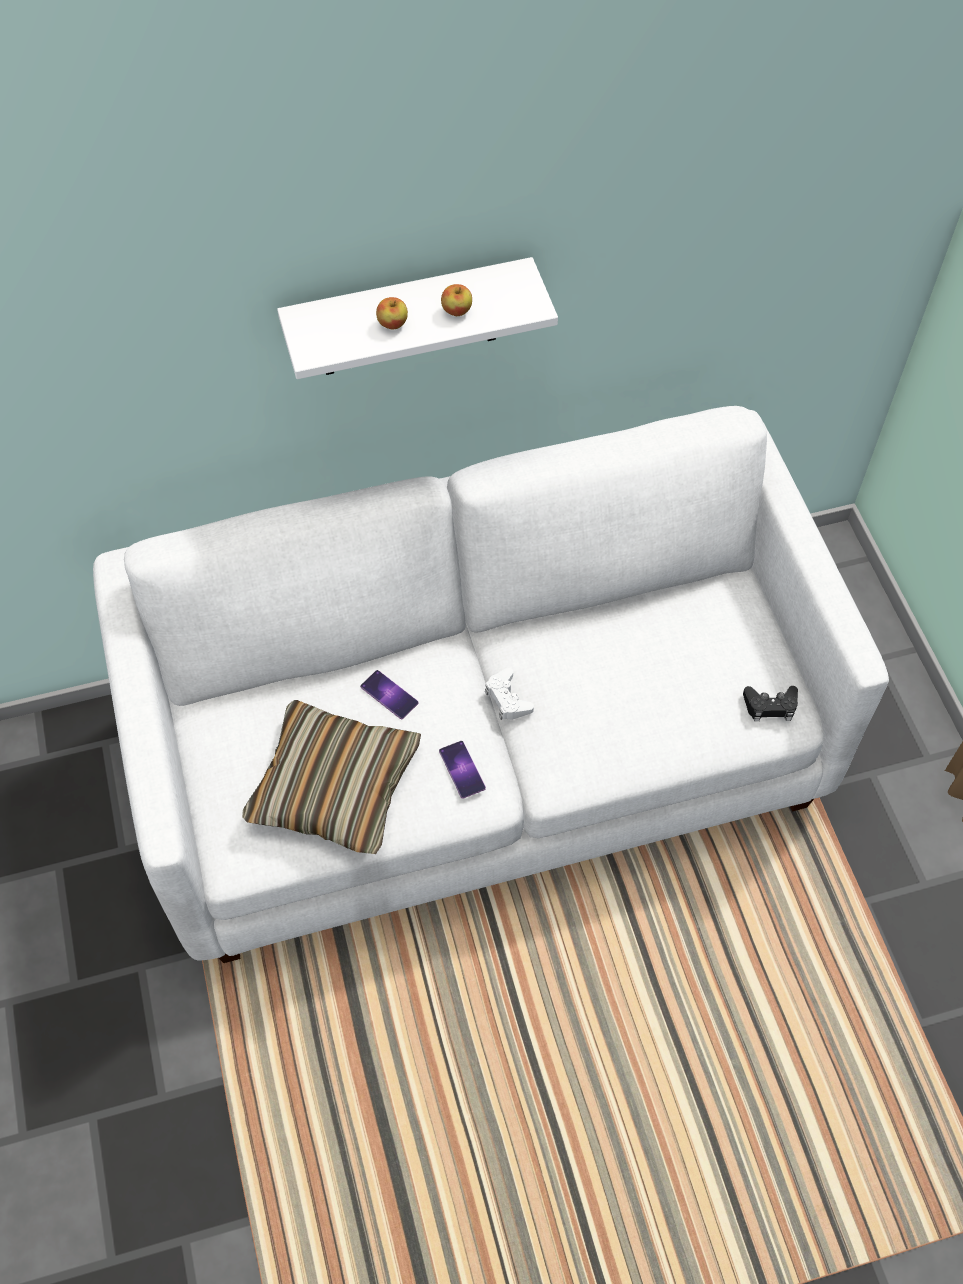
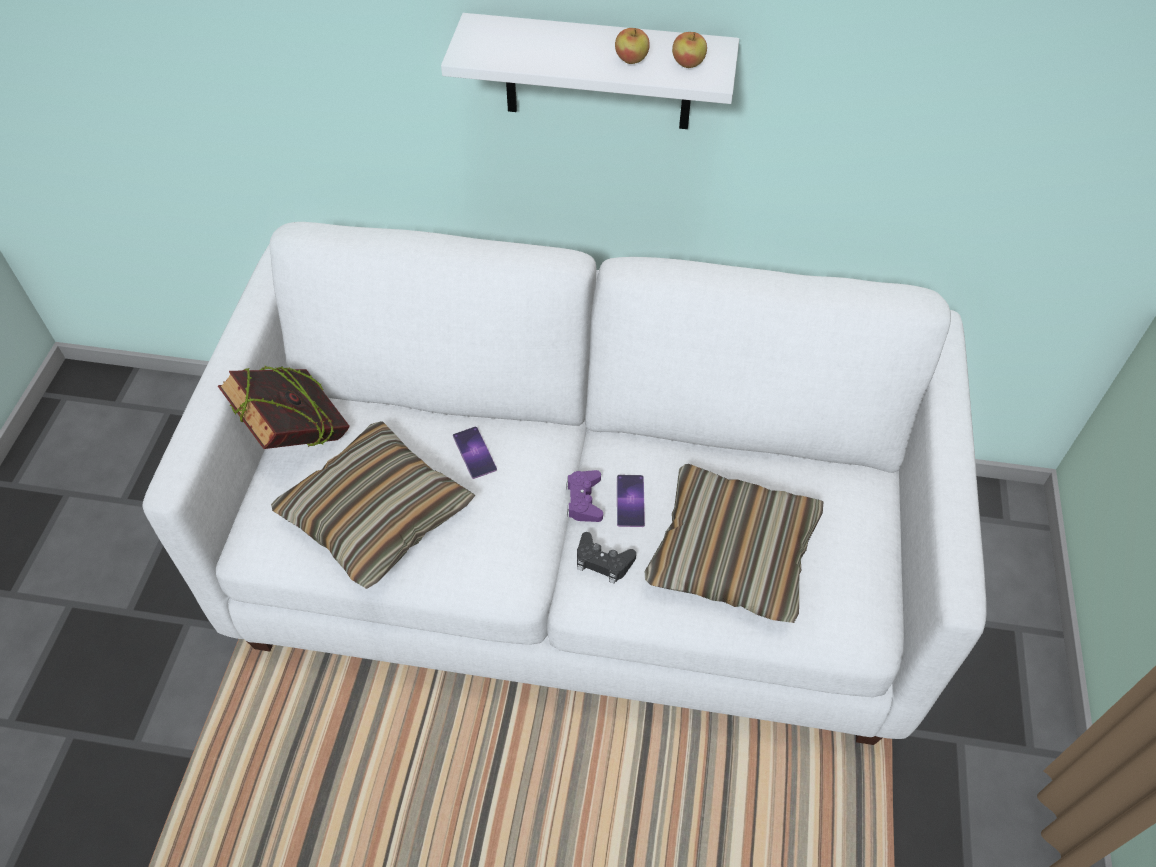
camera: 25 degrees right, 5 degrees down
(217, 748) = (297, 440): none -> book
(392, 324) = (561, 53): apple -> apple (688, 64)
(462, 769) = (502, 547): phone -> phone (630, 501)
(507, 699) = (584, 500): white game controller -> purple game controller
(656, 695) = (732, 554): none -> pillow
(770, 706) = (848, 612): black game controller -> black game controller (603, 561)

